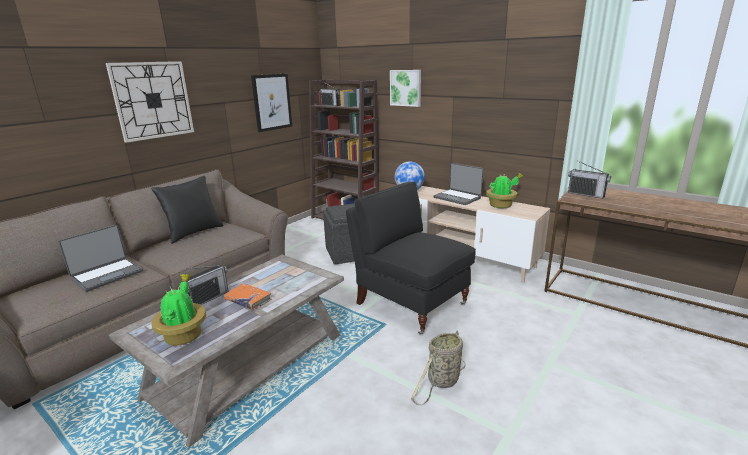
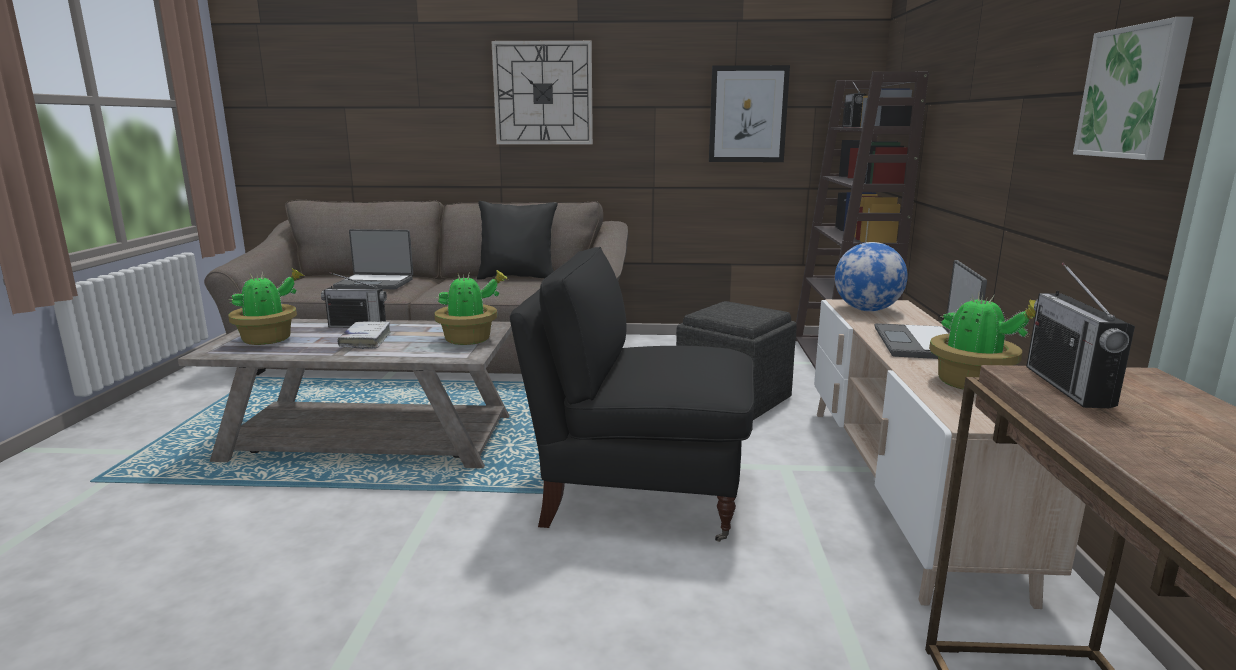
camera: 55 degrees right, 5 degrees down
(248, 300) = (366, 340): orange book -> white book
(298, 271) = (470, 340): none -> potted plant
(406, 88) = (962, 84): picture -> picture (1134, 92)
(410, 303) = (640, 494): black armchair -> black armchair turned 90 degrees counterclockwise
(442, 382) = (425, 594): basket -> none

